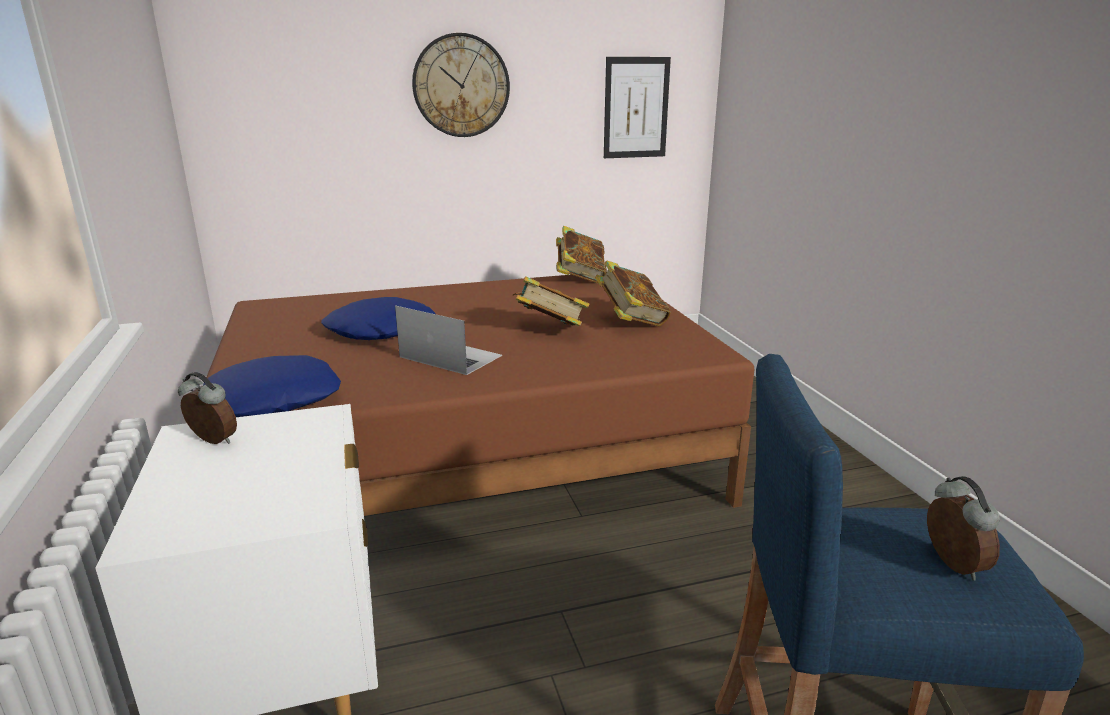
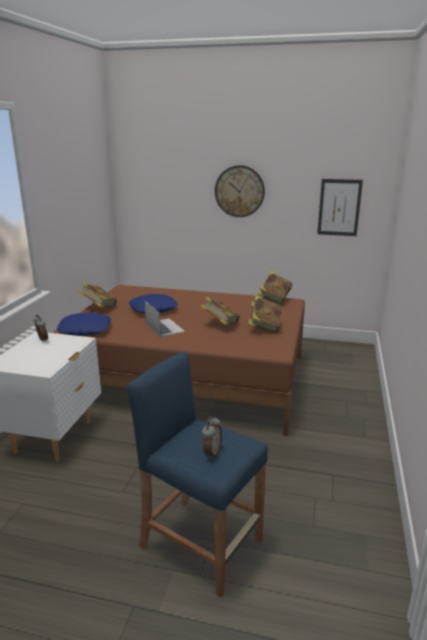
camera: 30 degrees right, 0 degrees up
(251, 350) = (98, 308): none -> book

